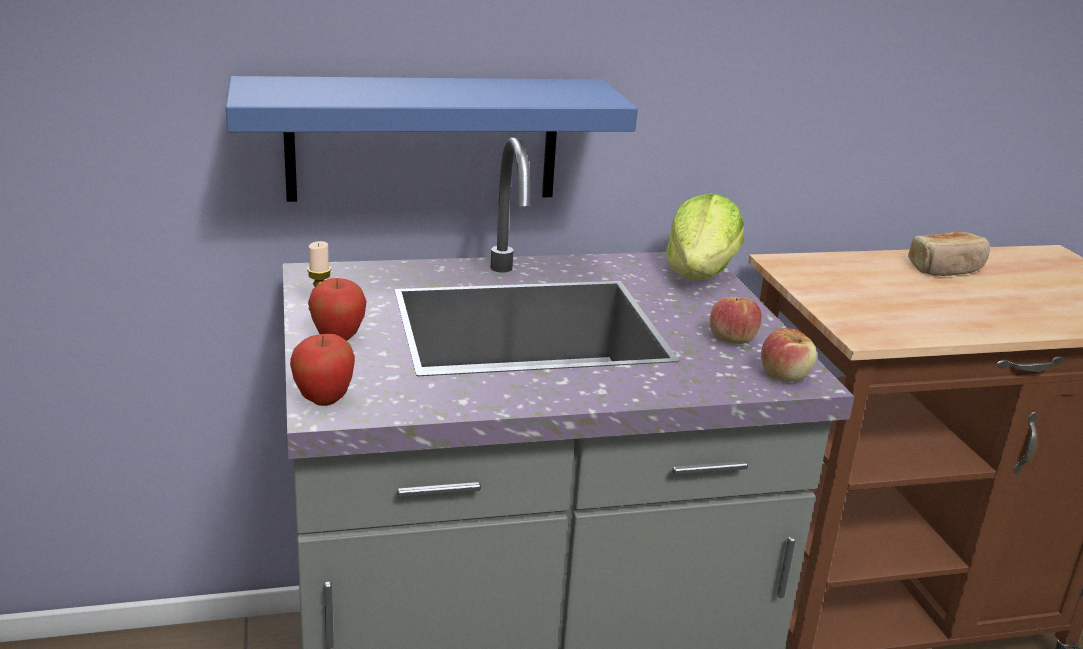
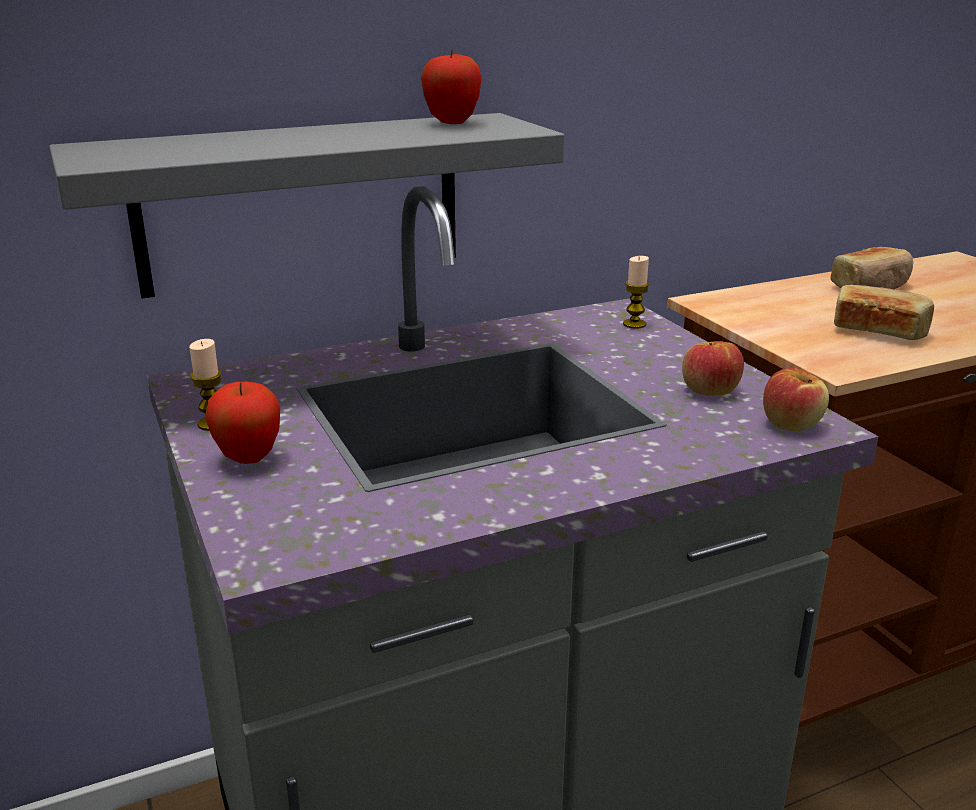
camera: 10 degrees left, 0 degrees up
(324, 400) = (259, 544): apple -> apple (452, 123)
(423, 139) = (301, 203): blue shelf -> grey shelf
(700, 274) = (634, 324): lettuce -> candle
(925, 309) = (879, 331): none -> bread

